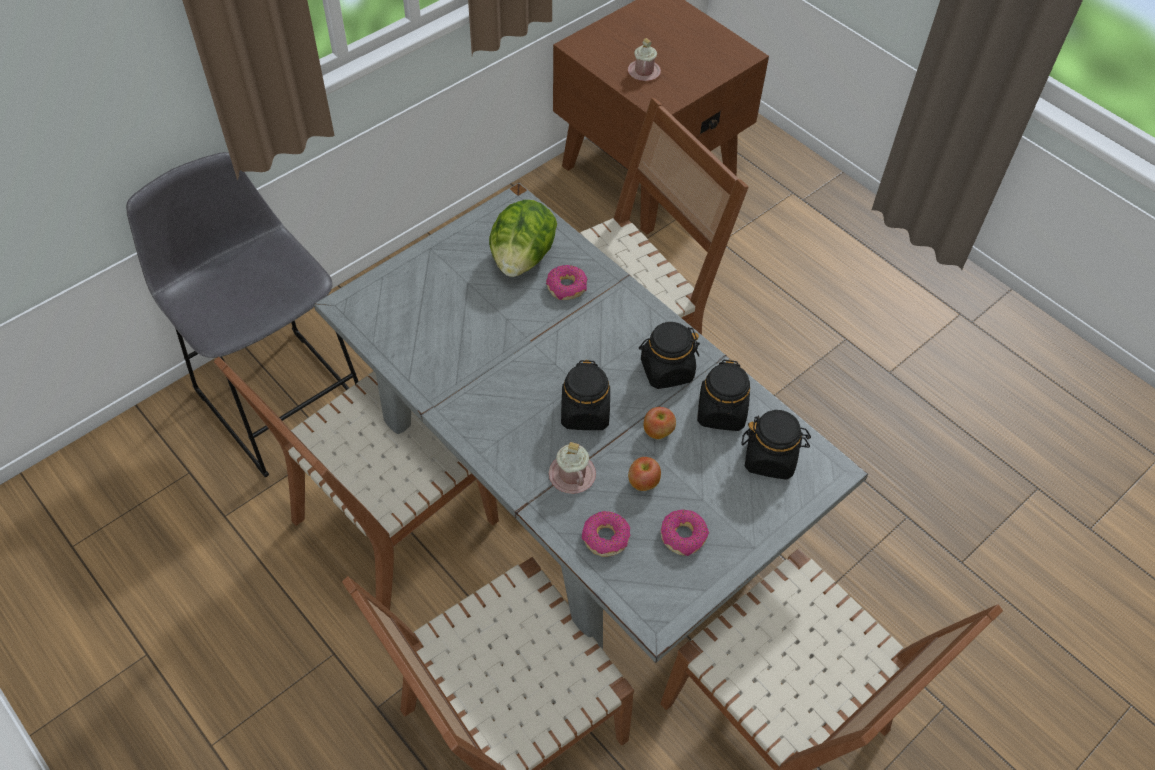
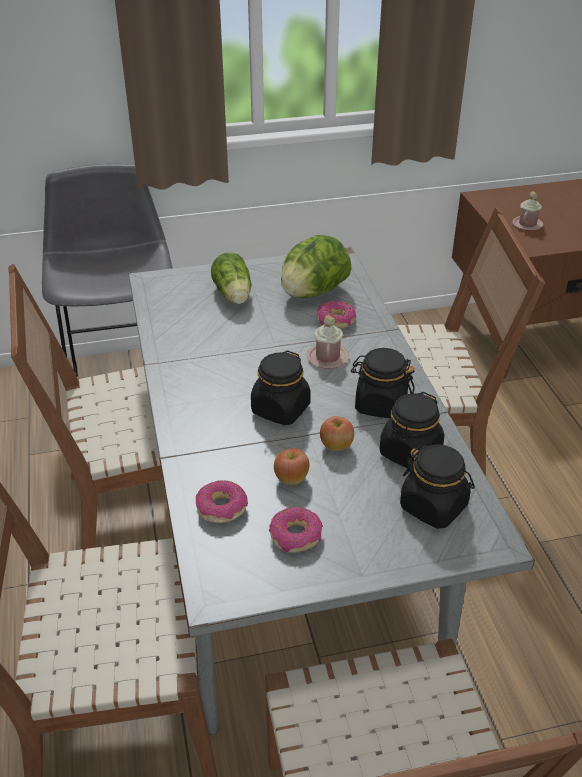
camera: 30 degrees right, 15 degrees down
(446, 292) = (233, 295): none -> lettuce
(572, 475) = (231, 449): pink mug -> pink mug (327, 357)

